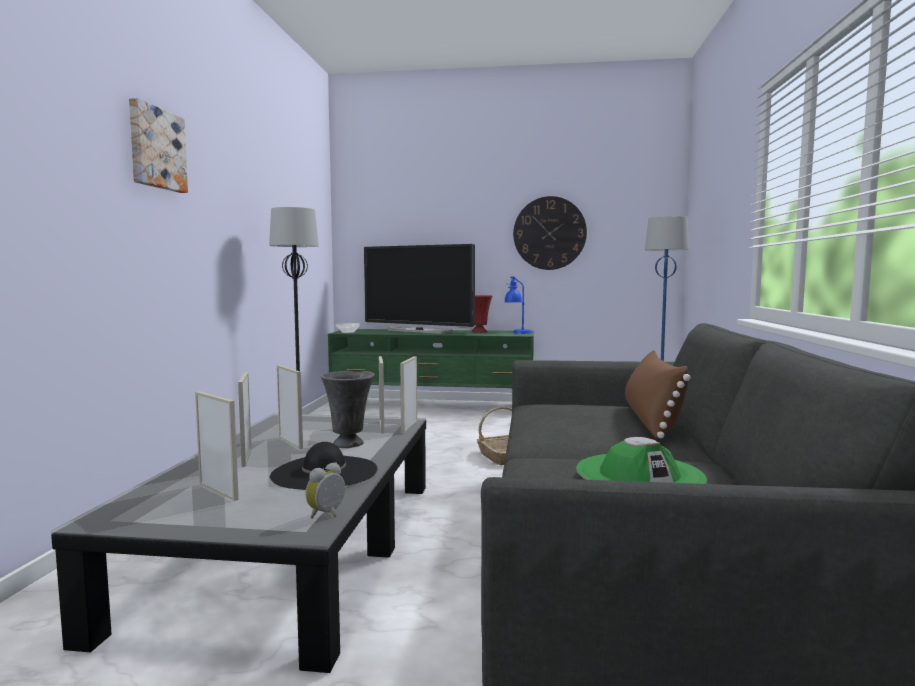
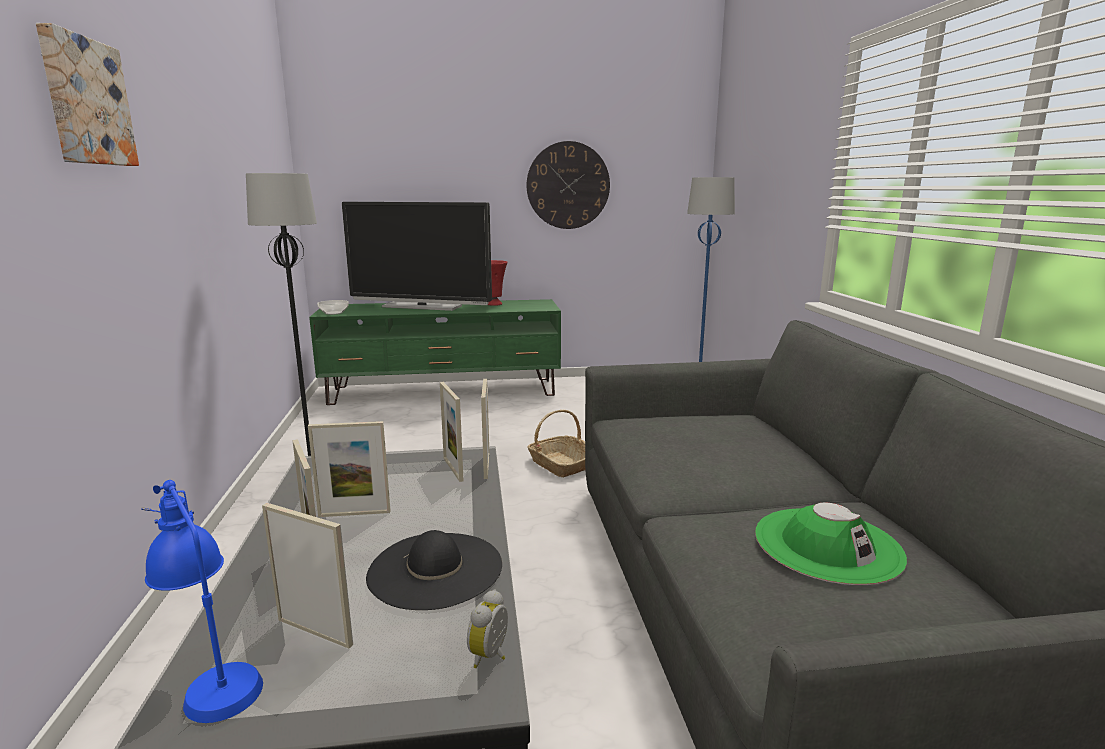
camera: 15 degrees left, 10 degrees up
(290, 442) = (354, 514): picture frame -> picture frame turned 135 degrees clockwise
(349, 444) = (433, 508): grey vase -> none
(517, 332) = (536, 303): blue table lamp -> blue table lamp (211, 678)
(651, 420) = (764, 440): brown pillow -> none

